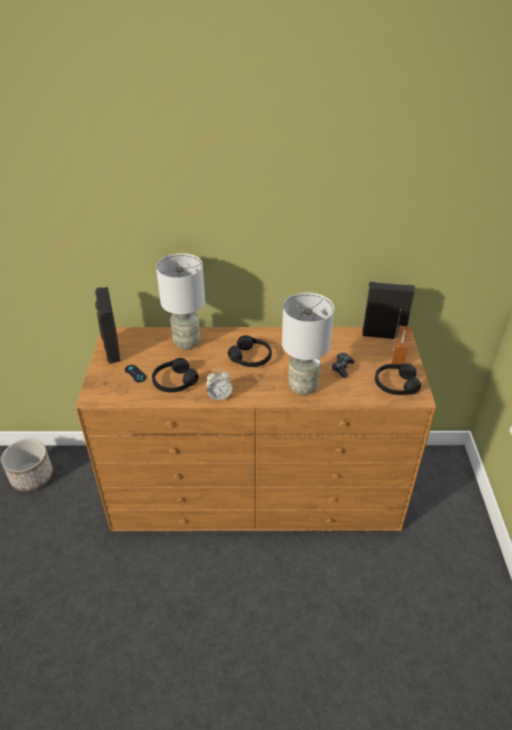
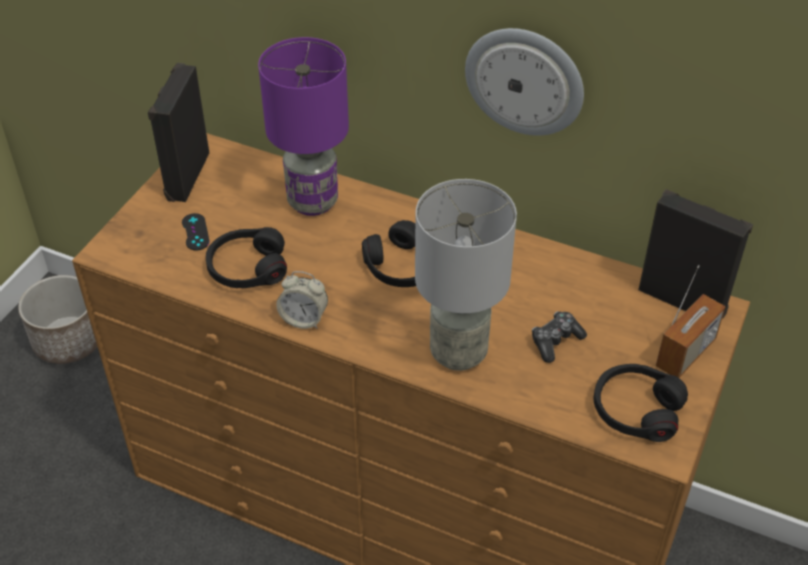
camera: 25 degrees right, 5 degrees up
(187, 342) = (314, 201): grey table lamp -> purple table lamp
(290, 248) = (525, 80): none -> wall clock

